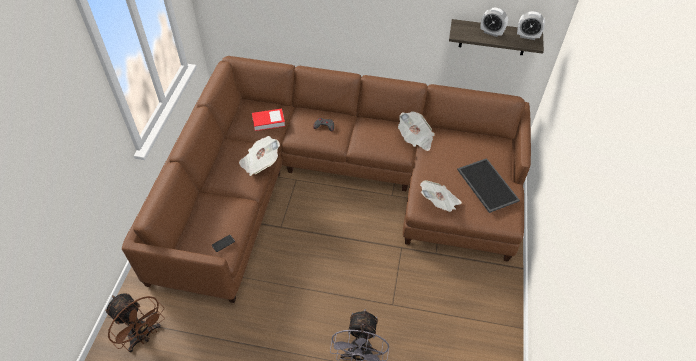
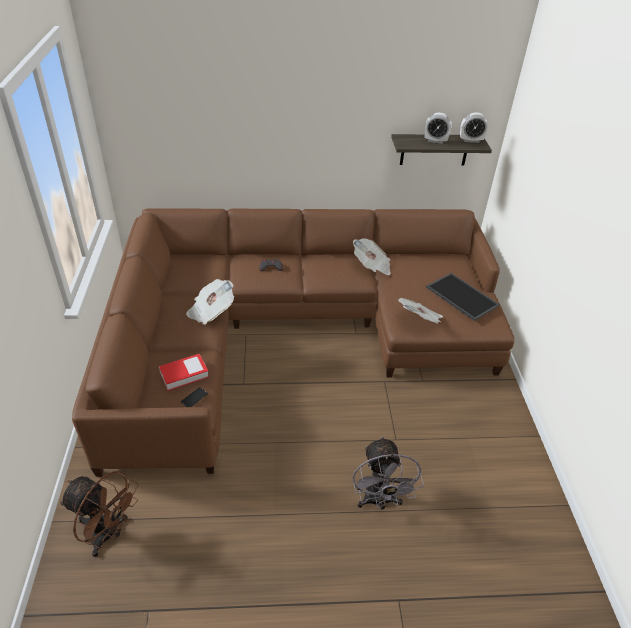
camera: 15 degrees left, 10 degrees down
(268, 121) = (207, 271): book -> book (184, 374)

